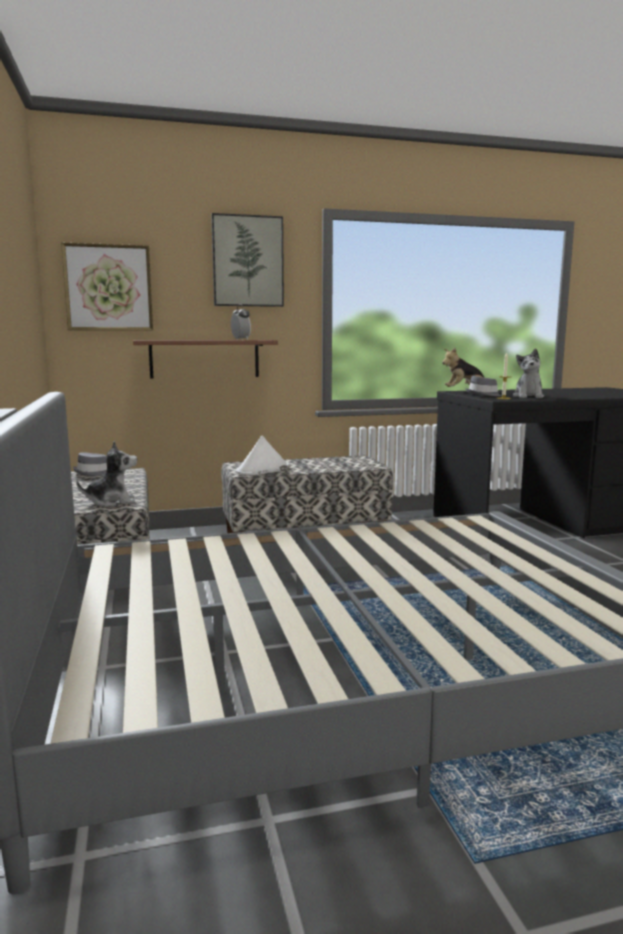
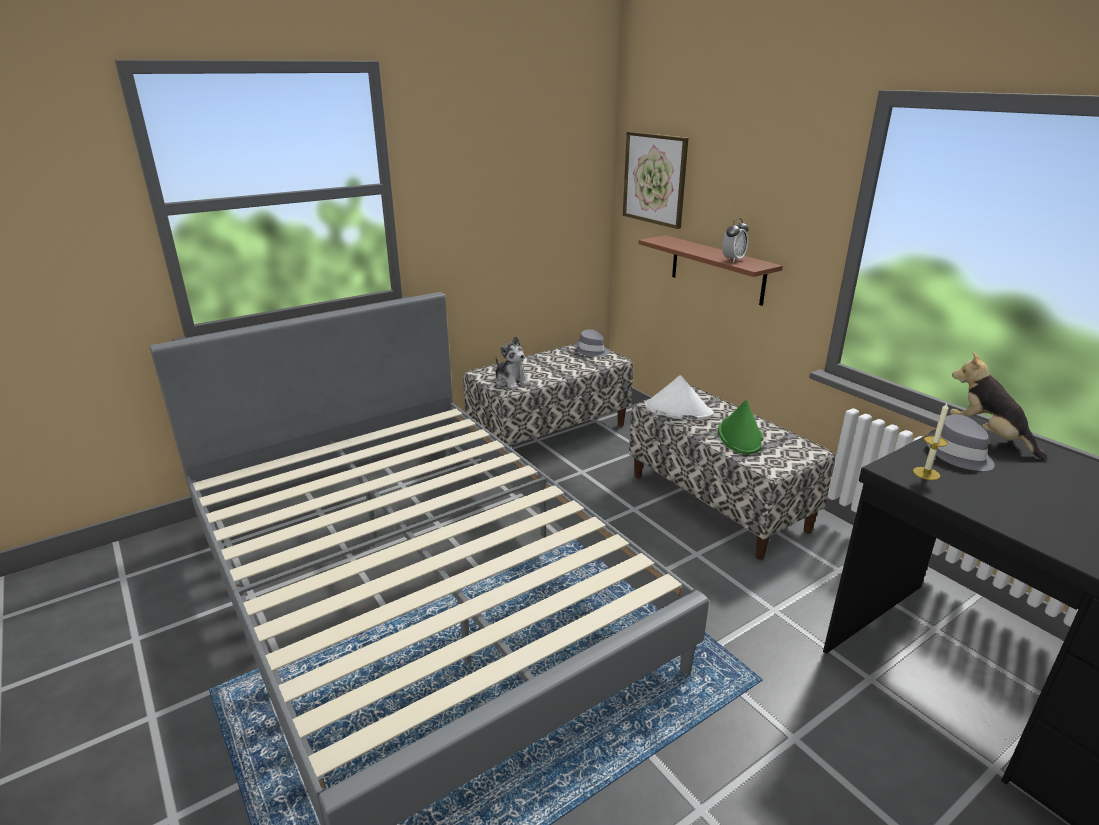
camera: 70 degrees right, 15 degrees up
(247, 261) = (774, 162): picture -> none
(323, 465) = (740, 436): none -> green hat
(528, 396) = (996, 496): plush toy -> none

